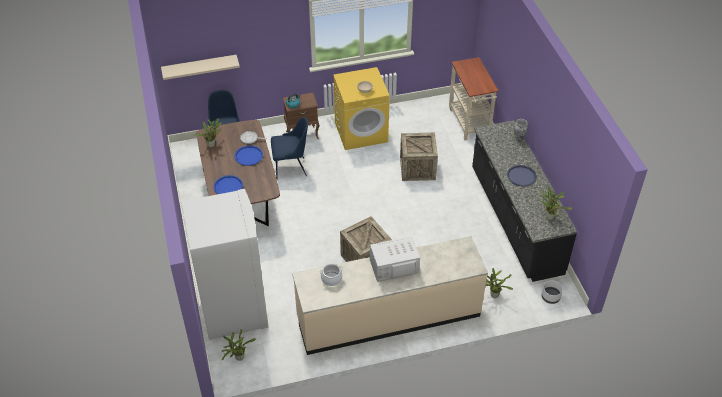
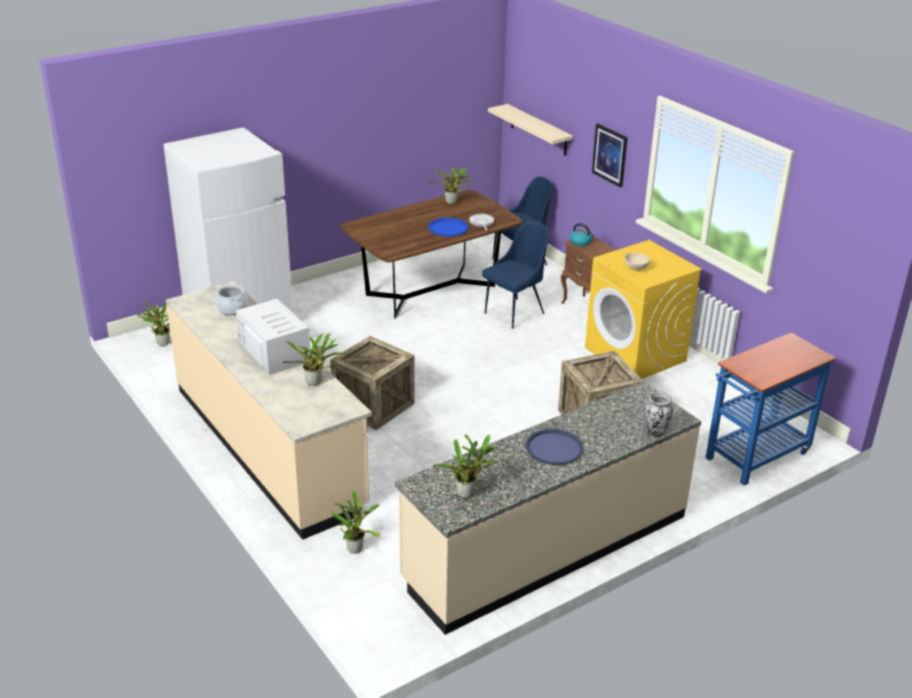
camera: 70 degrees right, 15 degrees down
(228, 186) = (383, 226): blue tray -> none
(274, 48) = (610, 155): none -> picture
(290, 168) = (514, 313): blue chair -> blue chair turned 105 degrees counterclockwise
(435, 253) = (315, 383): none -> potted plant
(469, 122) = (756, 456): beige cart -> blue cart
(515, 220) = (546, 548): black counter -> beige counter
(550, 297) = (378, 622): white planter -> none

